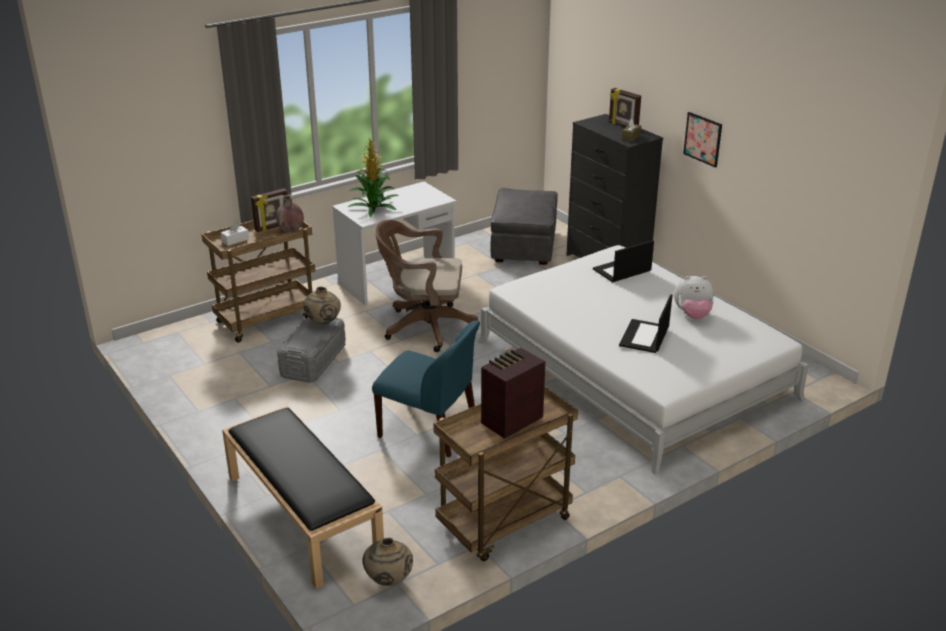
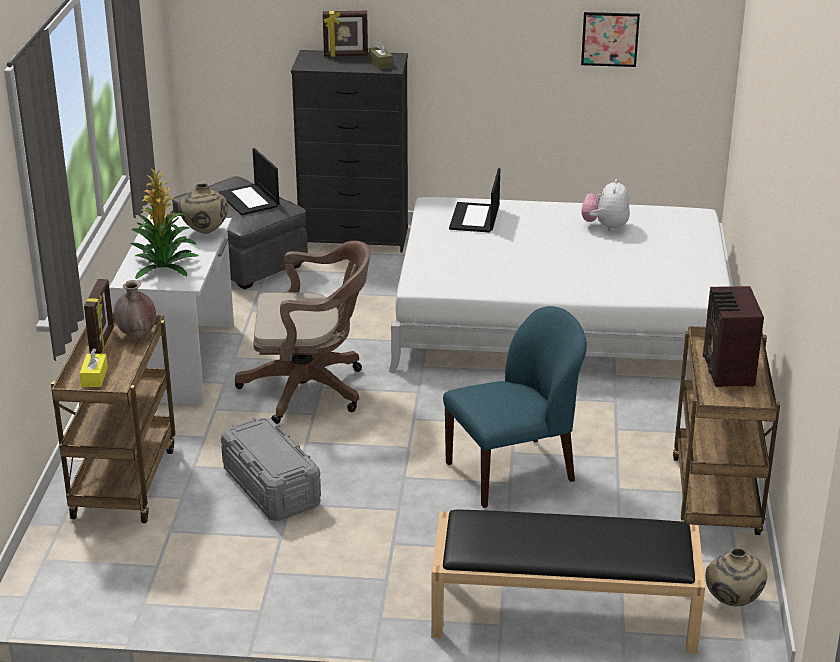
camera: 50 degrees left, 0 degrees up
(235, 240) = (94, 377): white tissue box -> yellow tissue box
(323, 323) = (260, 430): beige vase -> beige vase (205, 232)
(424, 327) = (310, 389): brown office chair -> brown office chair turned 135 degrees counterclockwise
(644, 337) = (614, 263): laptop -> laptop (250, 200)
(692, 315) = (605, 227): plush toy -> plush toy turned 150 degrees clockwise
(703, 139) = (468, 38): picture -> picture (610, 39)

